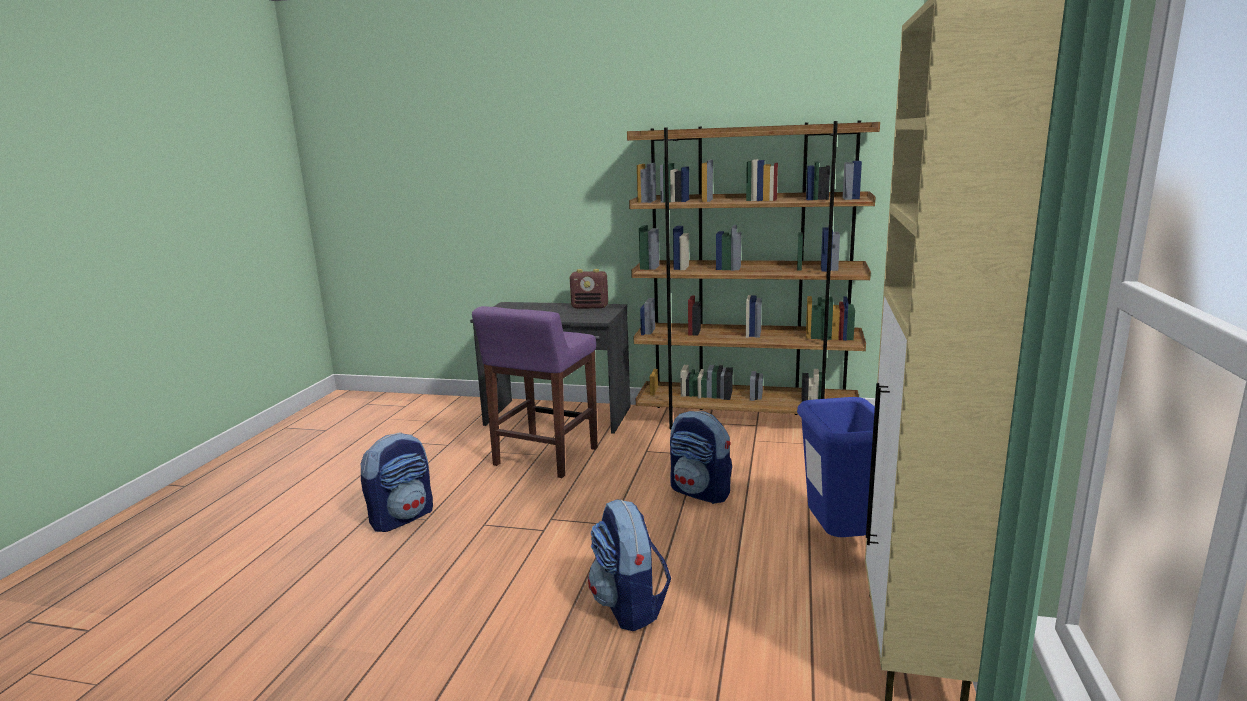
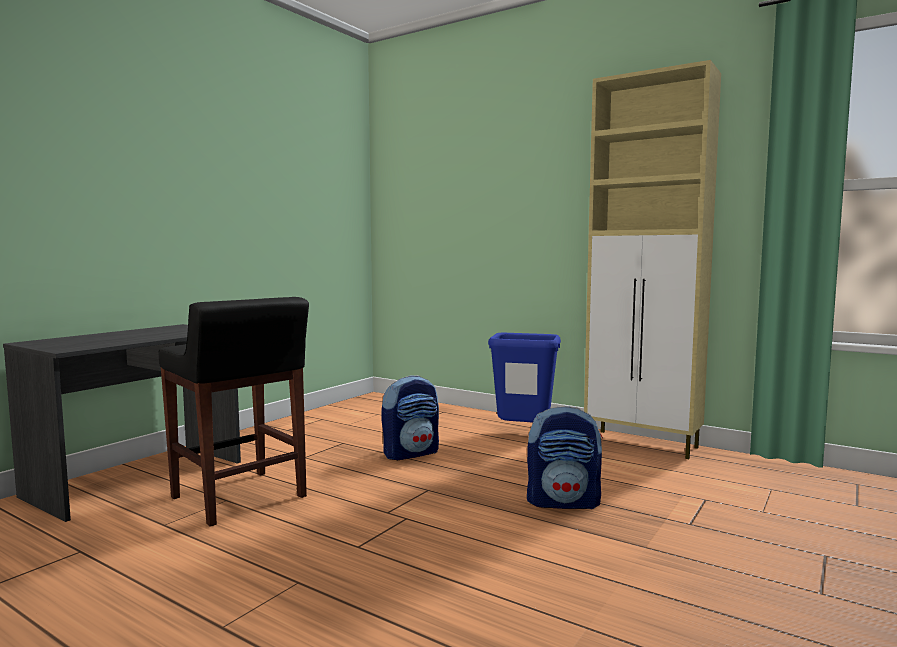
camera: 70 degrees left, 10 degrees down
(402, 517) = (270, 599): backpack -> none
(545, 457) = (239, 498): purple stool -> black stool
(590, 307) = (158, 329): radio -> none
(746, 421) = (310, 420): brown bookcase -> none

